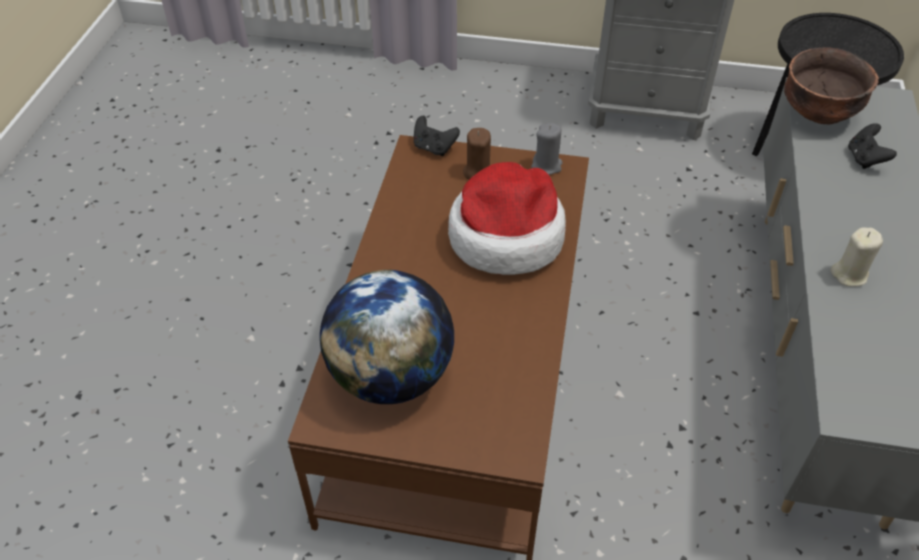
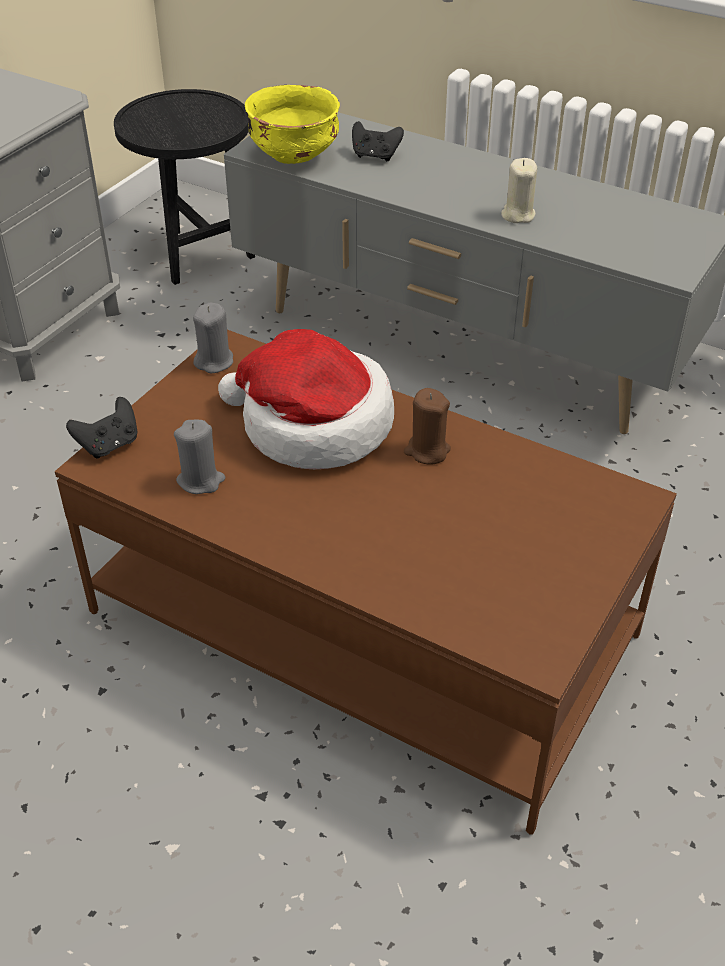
camera: 70 degrees left, 5 degrees down
(391, 376) = (492, 577): globe -> none
(421, 199) = (201, 480): none -> grey candle
(477, 171) = (184, 419): brown candle -> brown candle (427, 451)
(819, 114) = (295, 156): brown bowl -> yellow bowl

